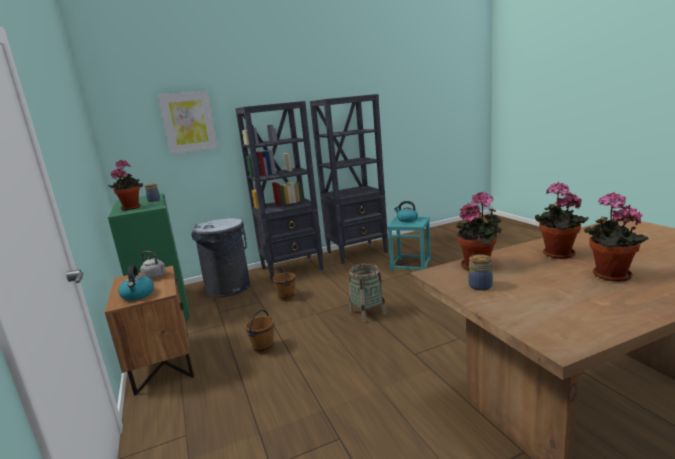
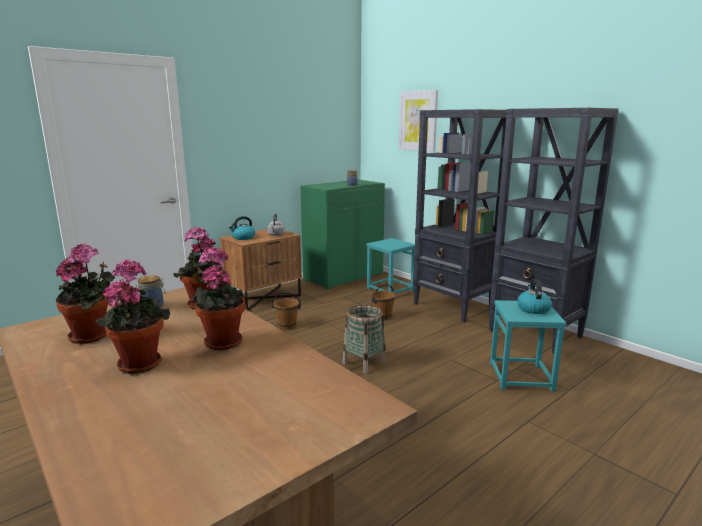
camera: 70 degrees right, 0 degrees up
(131, 207) = (329, 185): potted plant -> potted plant (93, 335)
(228, 288) = (390, 289): grey trash can -> turquoise stool

